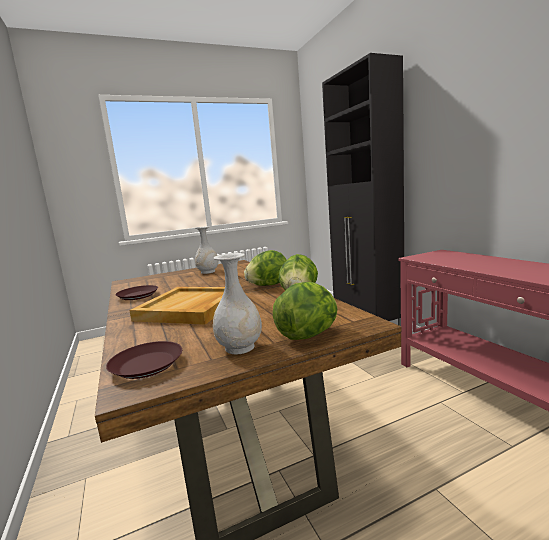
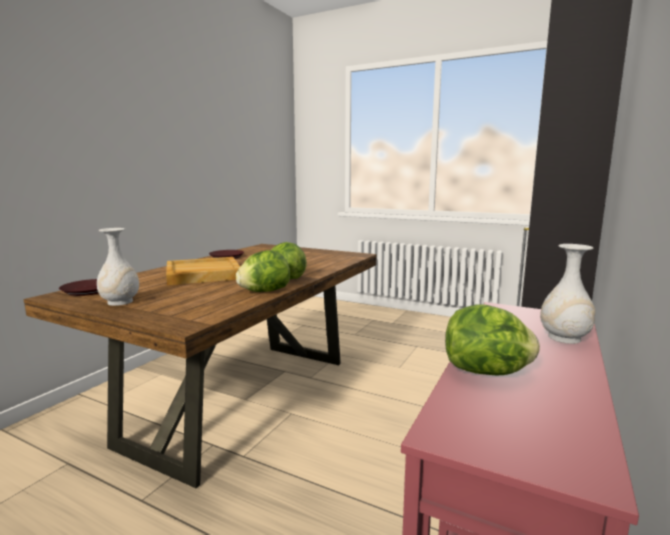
camera: 50 degrees right, 0 degrees up
(208, 272) = (314, 255): white vase -> white vase (564, 338)
(309, 335) = (151, 313): lettuce -> lettuce (487, 372)

